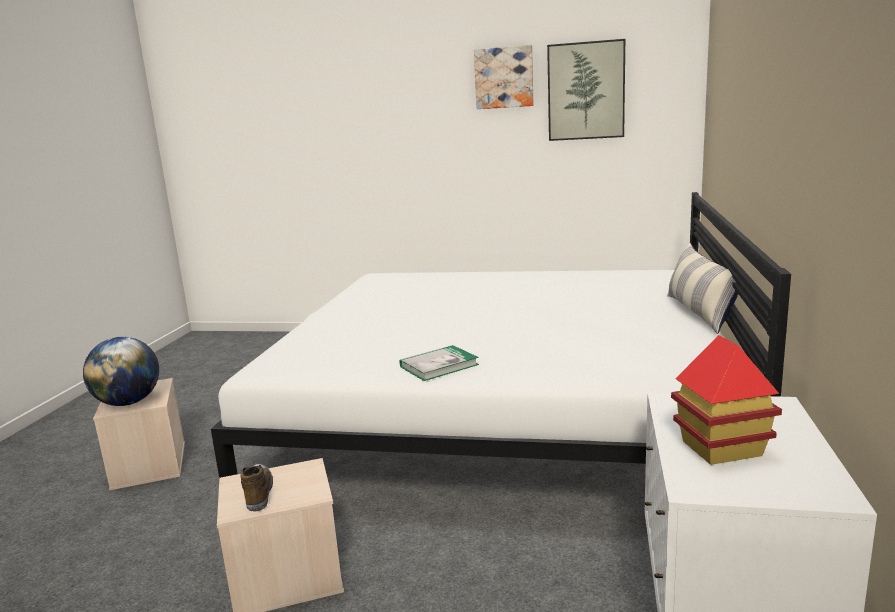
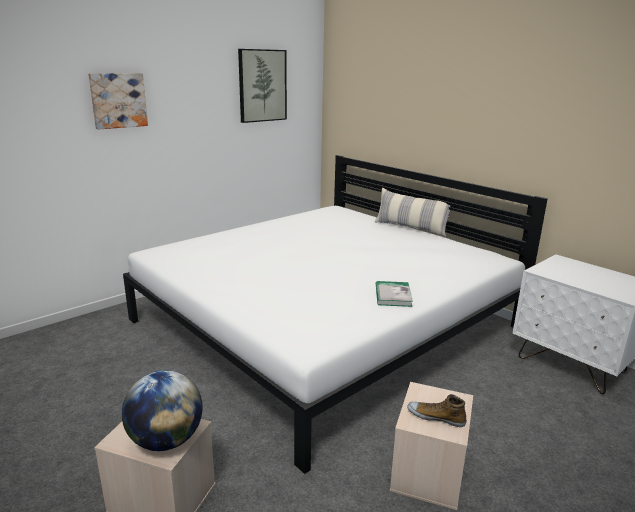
camera: 55 degrees left, 5 degrees up
(504, 78) = (209, 71): picture -> picture (118, 100)
(721, 448) = (595, 281): toy house -> none

